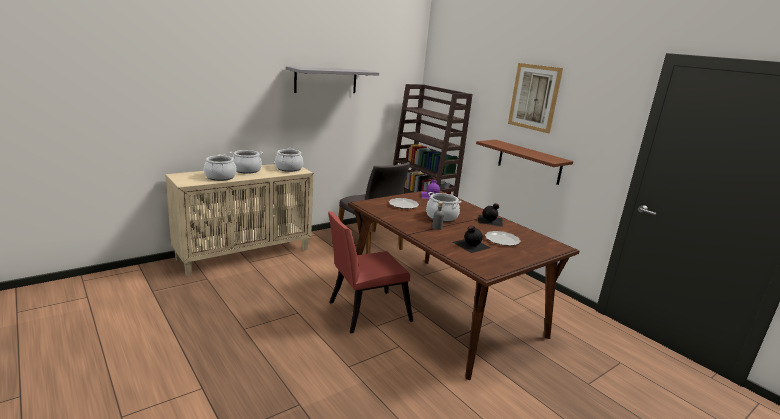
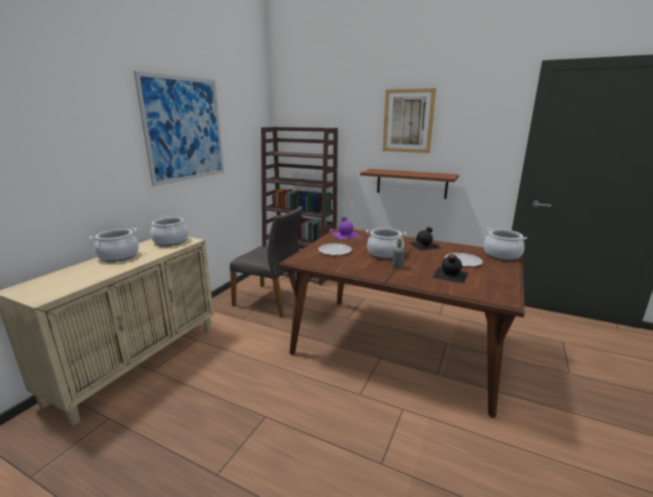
camera: 25 degrees left, 0 degrees up
(220, 177) = (90, 274): cooking pot -> cooking pot (502, 255)
(326, 80) = (185, 129): grey shelf -> picture
(364, 312) = (333, 382): red chair -> none

